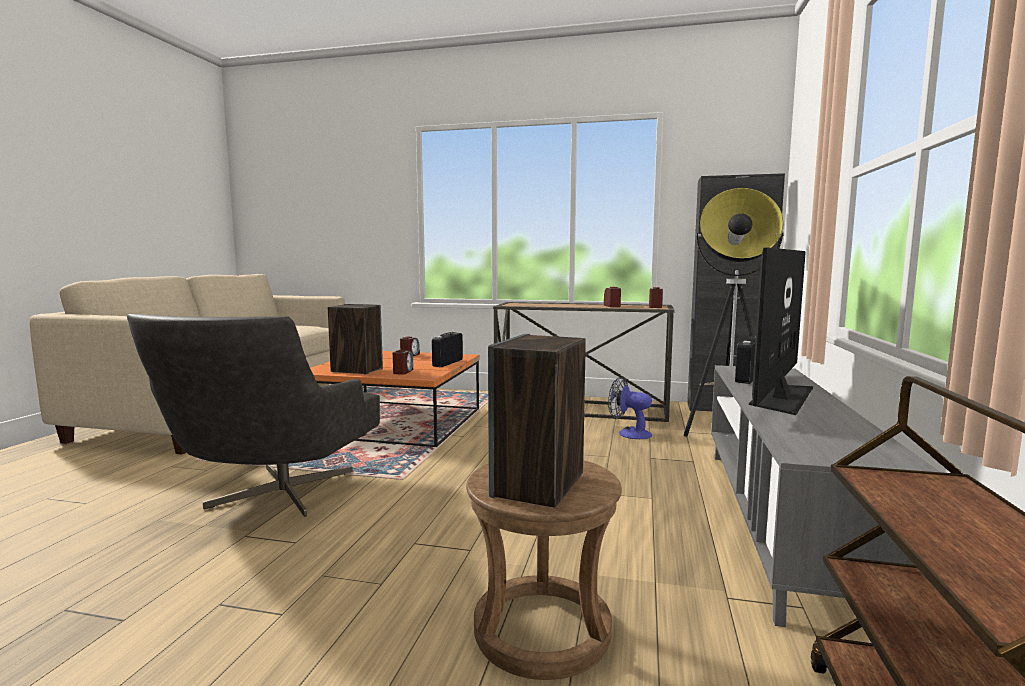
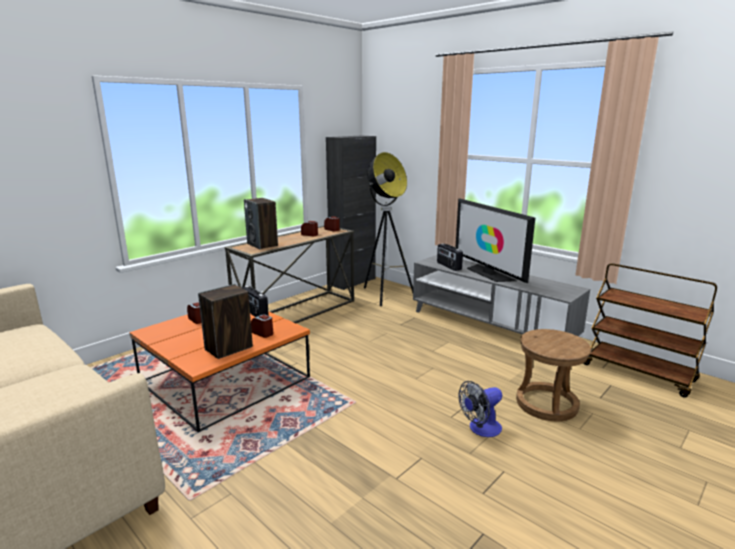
camera: 60 degrees left, 10 degrees up
(273, 498) = (338, 460): grey armchair -> none
(538, 486) = (561, 344): speaker -> speaker (262, 245)
(629, 433) = (358, 316): fan -> fan (480, 429)

